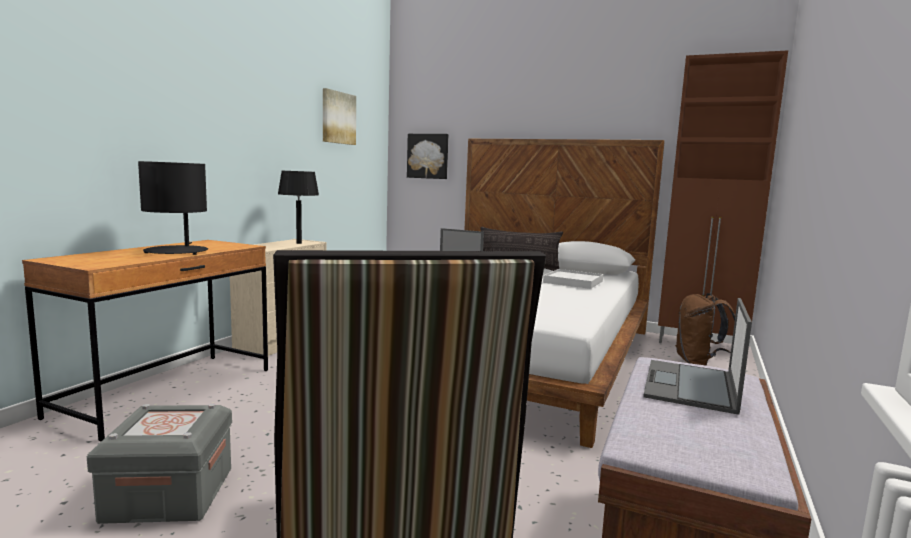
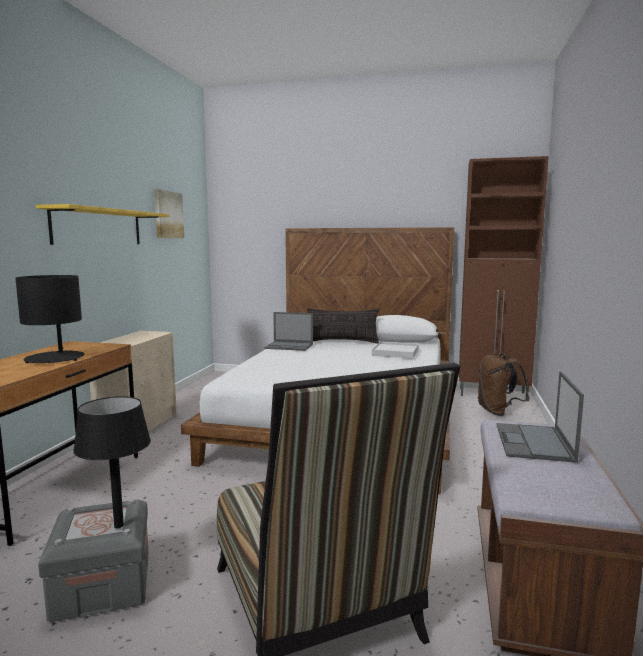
camera: 10 degrees left, 0 degrees up
(252, 122) = (98, 227): none -> yellow shelf
(299, 243) = (148, 335): black table lamp -> black table lamp (118, 526)
(428, 156) = (248, 244): picture -> none

